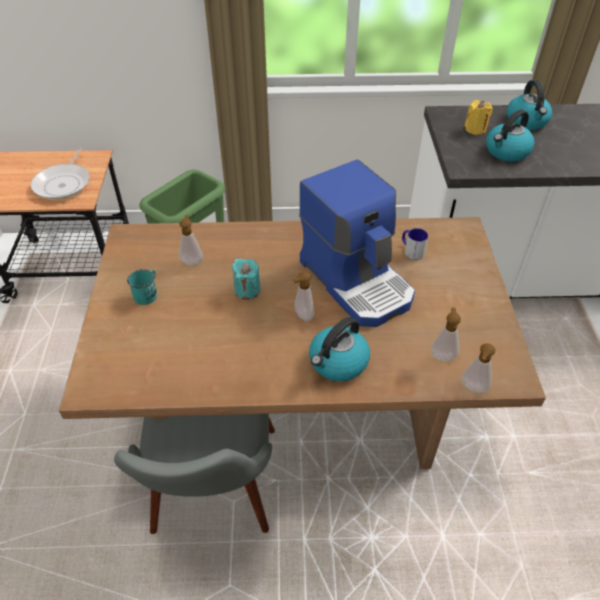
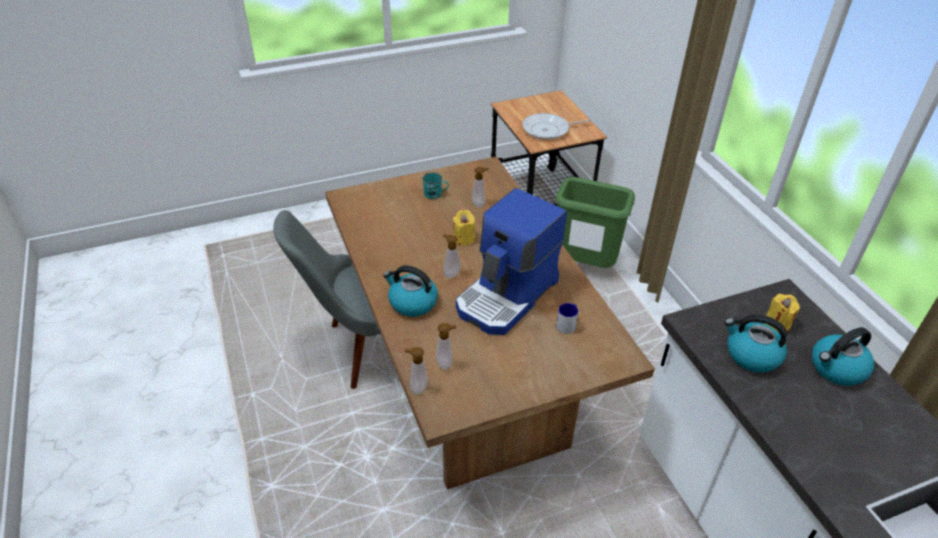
camera: 70 degrees right, 5 degrees down
(247, 290) = (464, 238): turquoise candle -> yellow candle

